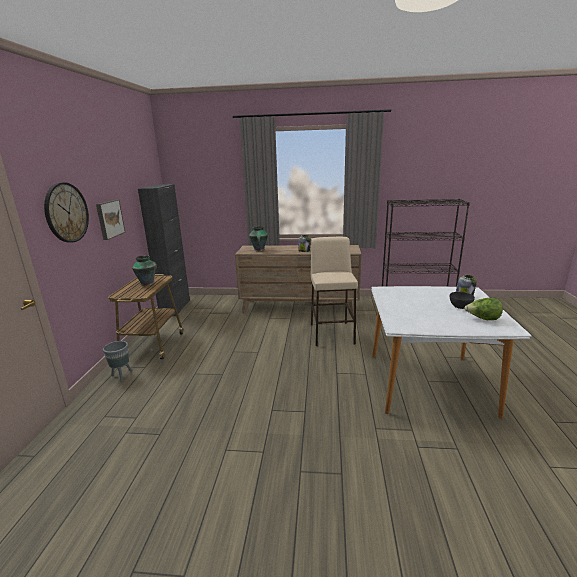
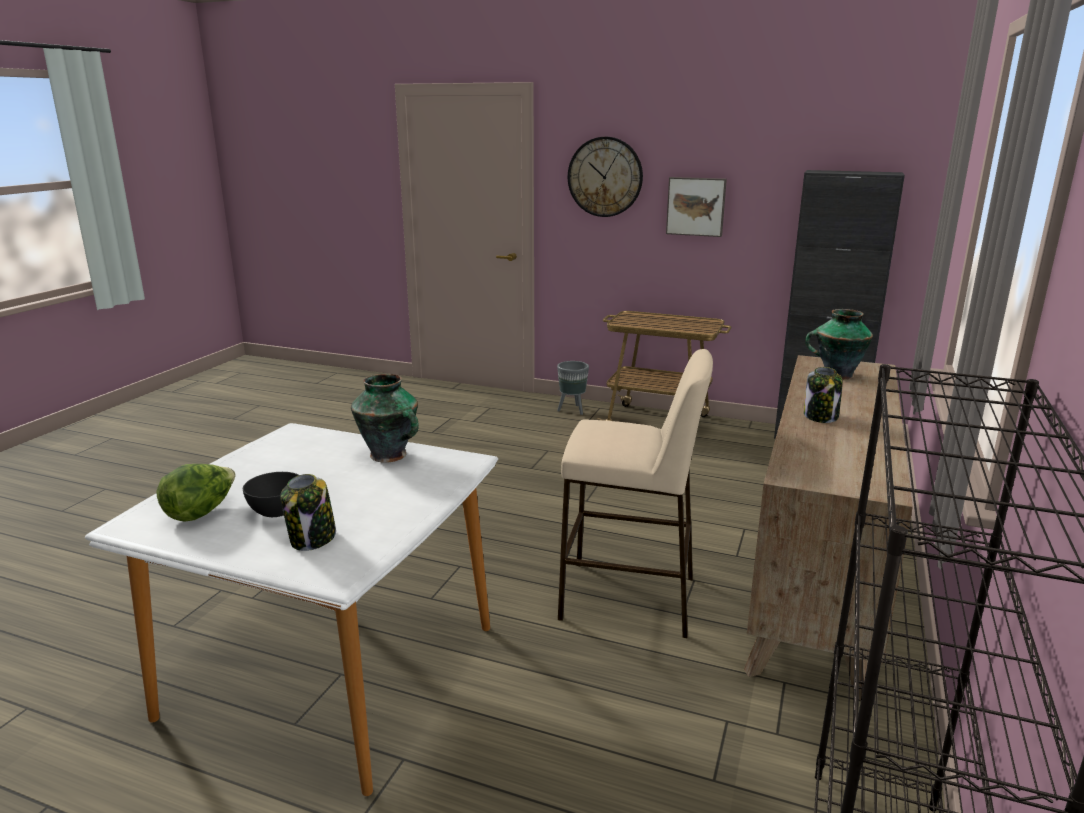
camera: 105 degrees right, 0 degrees up
(148, 283) = (677, 324): vase -> vase (389, 456)

